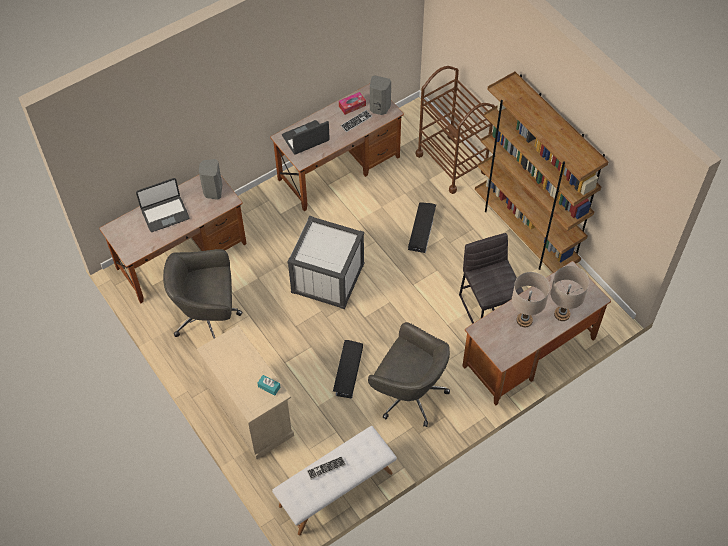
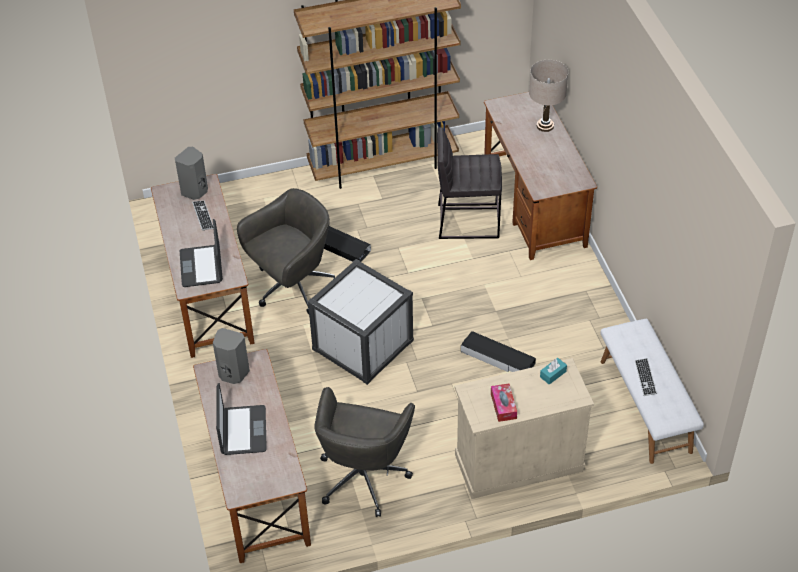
camera: 70 degrees left, 10 degrees down
(352, 106) = (177, 214): tissue box -> tissue box (503, 406)
(409, 393) = (547, 313): grey office chair -> grey office chair (292, 287)
(452, 163) = (259, 196): brown cart -> none
(524, 320) = (541, 154): beige table lamp -> none

